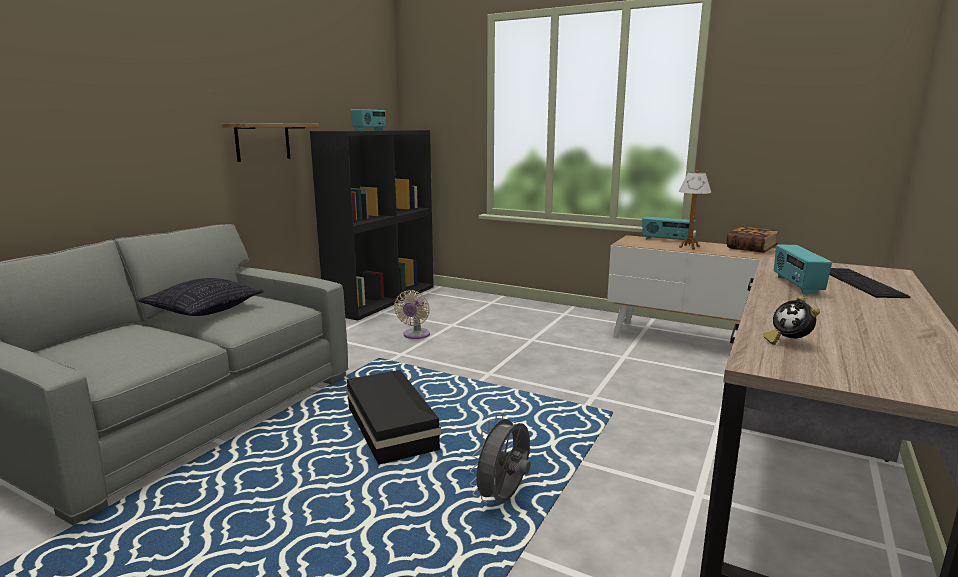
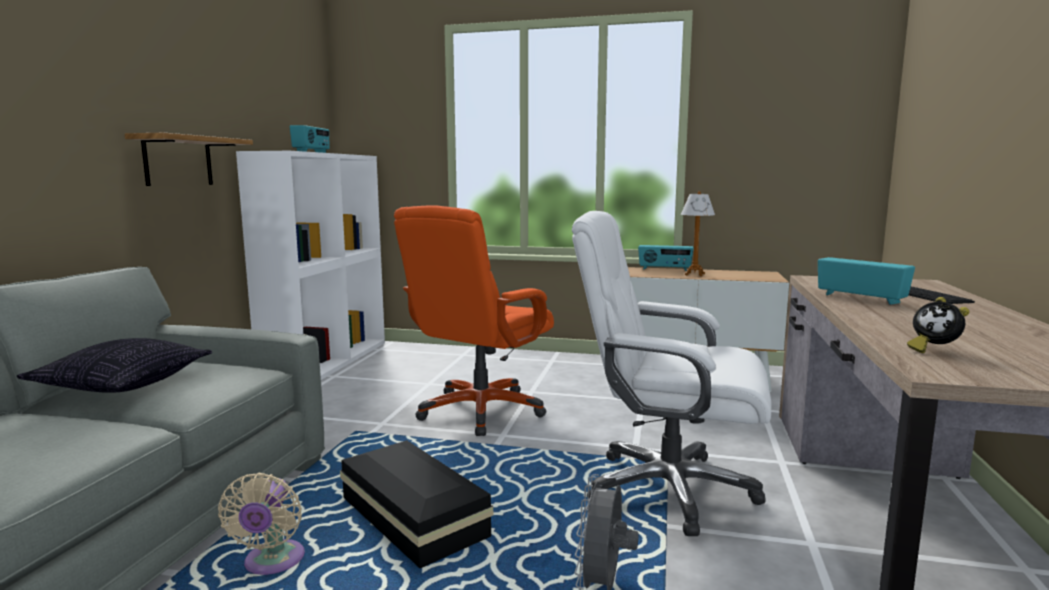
camera: 15 degrees left, 5 degrees down
(382, 299) = (327, 361): black bookcase -> white bookcase
(415, 335) = (389, 399): beige fan -> beige fan (272, 563)
(481, 352) = (480, 411): none -> orange office chair
(600, 433) = (667, 489): none -> white office chair
(751, 249) = (755, 273): book -> none
(796, 285) = (861, 298): radio -> radio turned 150 degrees clockwise

